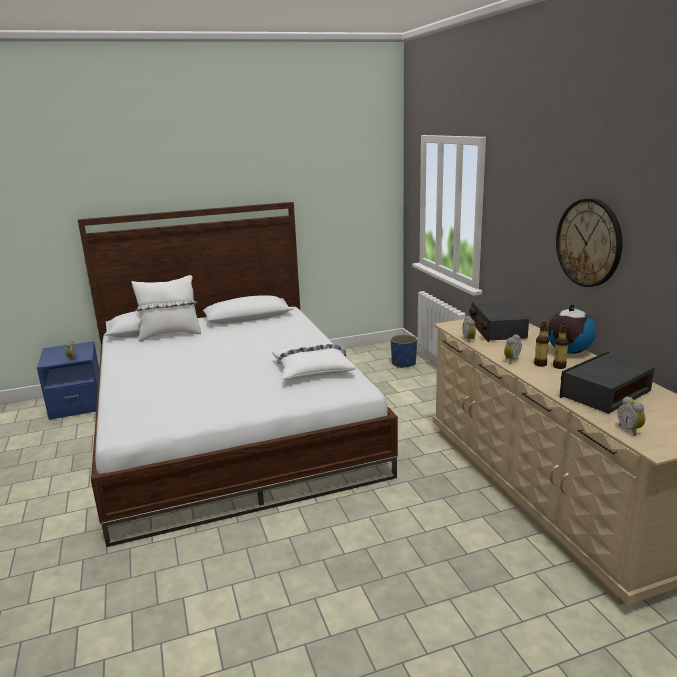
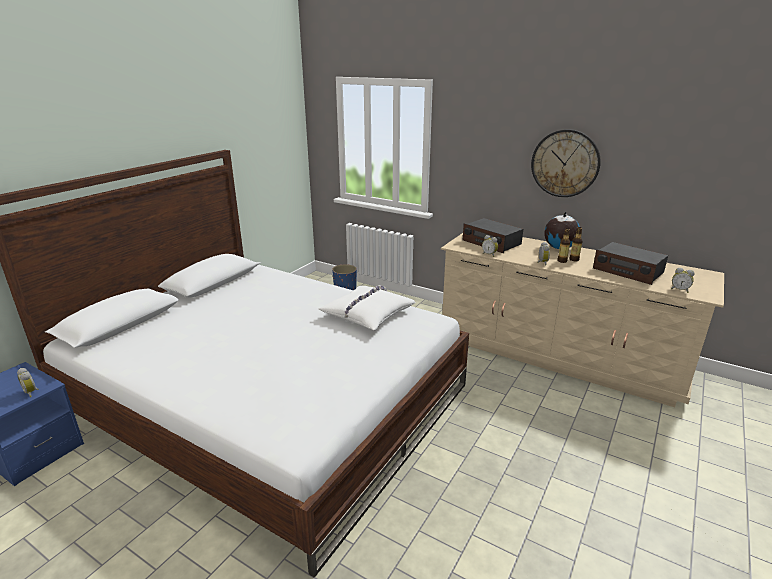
camera: 40 degrees left, 5 degrees up
(170, 334) = (153, 323): white pillow -> none
(604, 394) = (628, 271): radio -> radio turned 60 degrees counterclockwise

